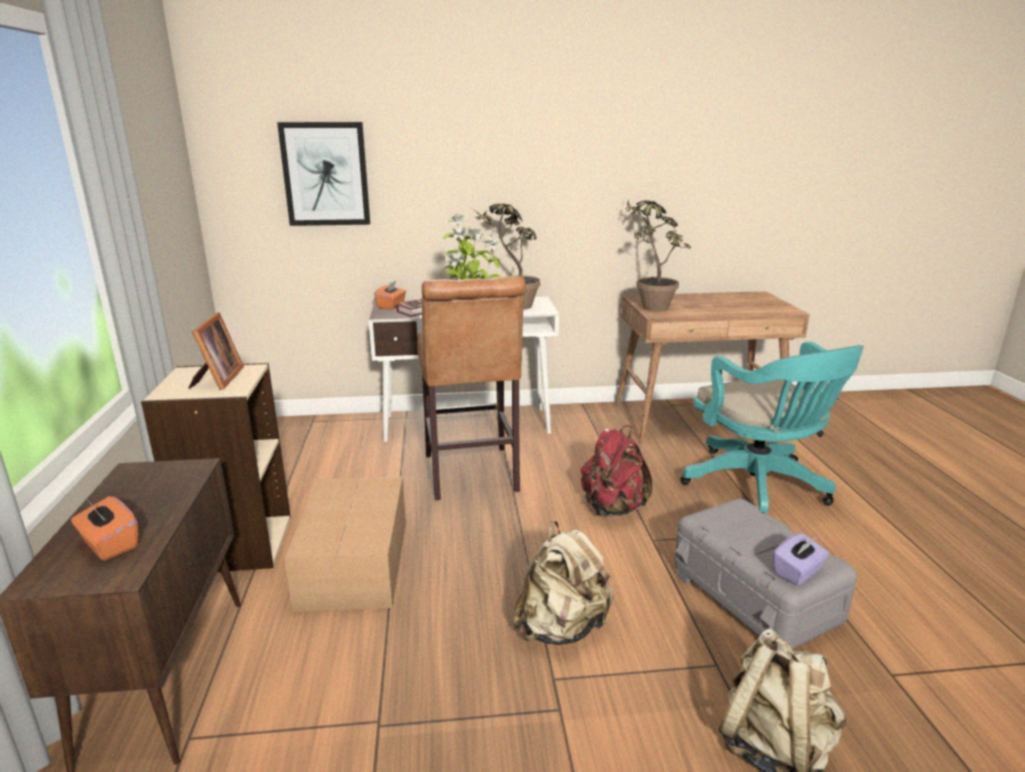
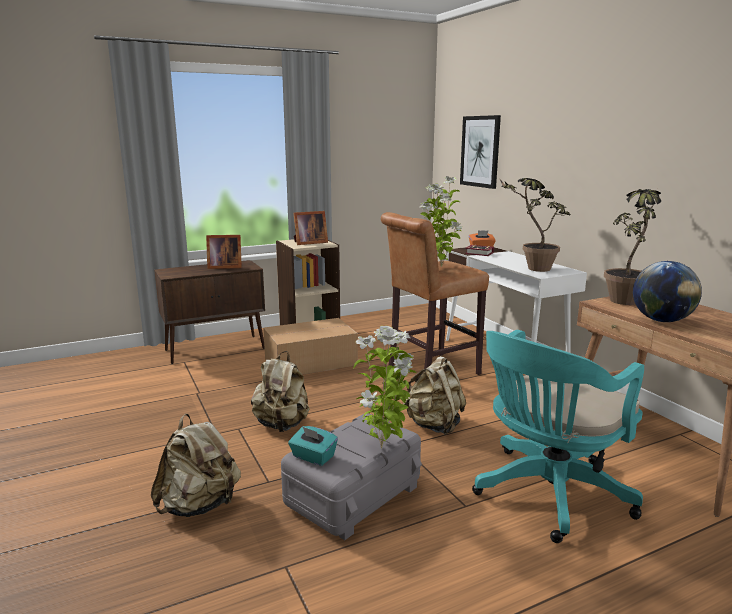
camera: 70 degrees right, 5 degrees down
(109, 545) = (188, 271): orange tissue box -> none
(139, 496) = (224, 267): none -> picture frame
(612, 508) = (434, 425): red backpack -> beige backpack
(715, 311) = (661, 320): none -> globe
(774, 522) = (383, 447): none -> potted plant
(798, 572) = (313, 457): purple tissue box -> turquoise tissue box

